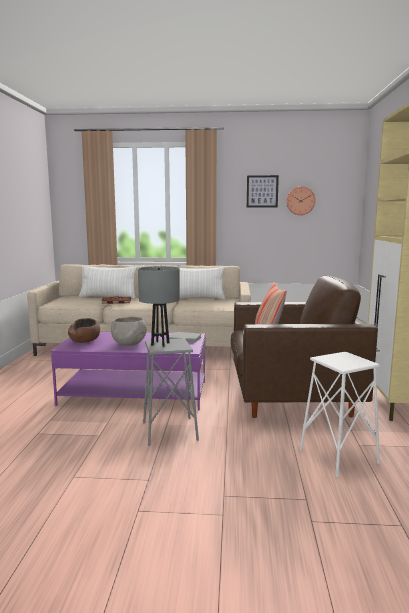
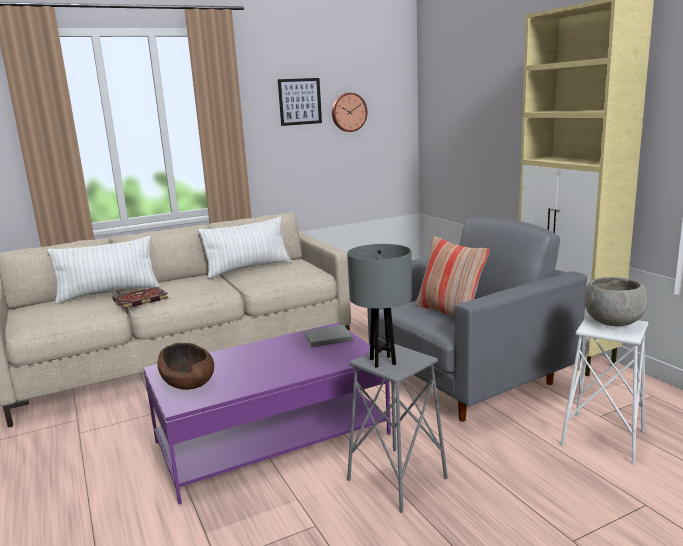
camera: 30 degrees left, 5 degrees up
(129, 344) = (269, 368): grey bowl -> grey bowl (613, 323)
(292, 400) = (469, 382): brown armchair -> grey armchair

